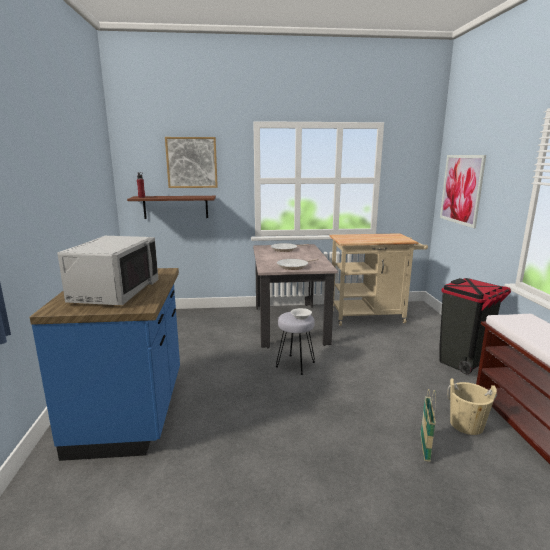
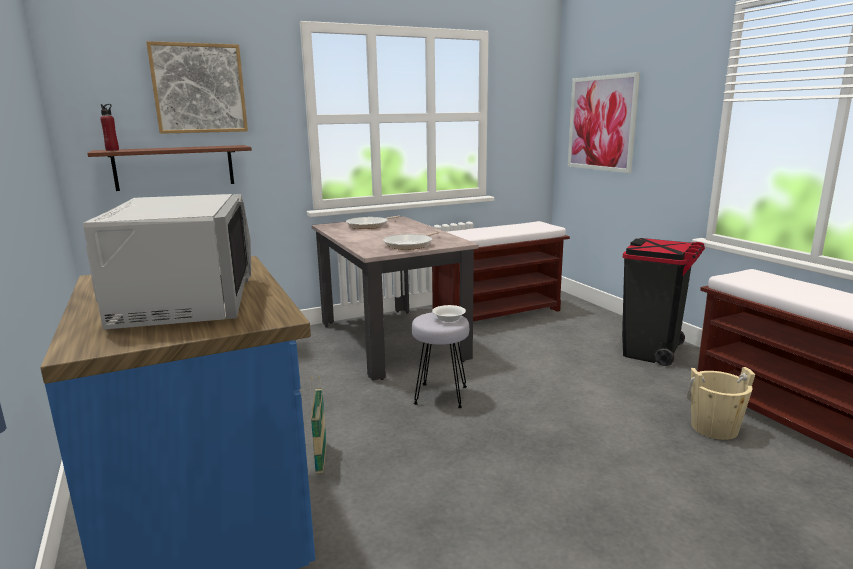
camera: 20 degrees left, 0 degrees up
(371, 316) = (498, 313): beige cart -> brown bench
(424, 448) = (692, 471): basket -> basket (321, 458)

